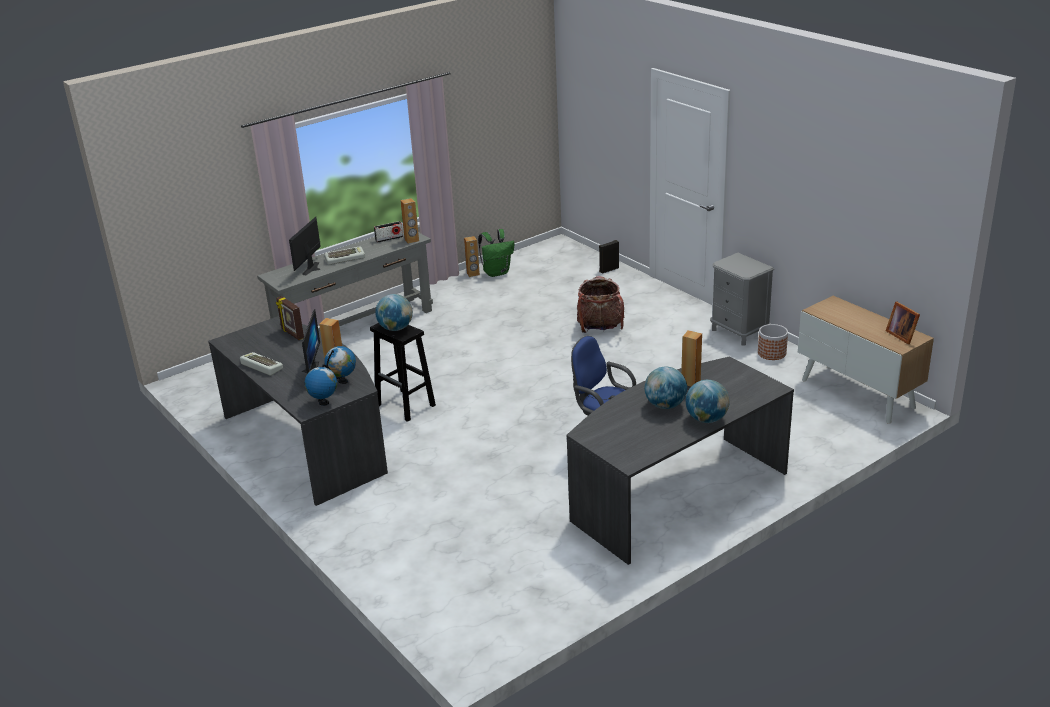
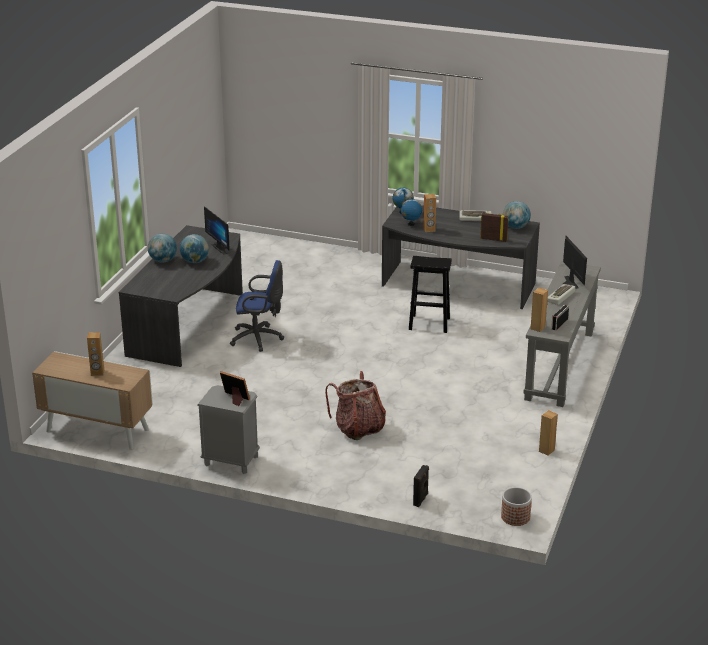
camera: 145 degrees right, 0 degrees up
(309, 370) = (442, 224): monitor -> monitor (222, 248)
(396, 328) = (431, 261): globe -> globe (515, 227)
(497, 272) = (526, 460): green backpack -> none
(690, 382) = (190, 278): brown speaker -> brown speaker (97, 372)
(771, 353) = (188, 447): planter -> planter (515, 517)
(901, 335) = (58, 367): picture frame -> picture frame (235, 399)

